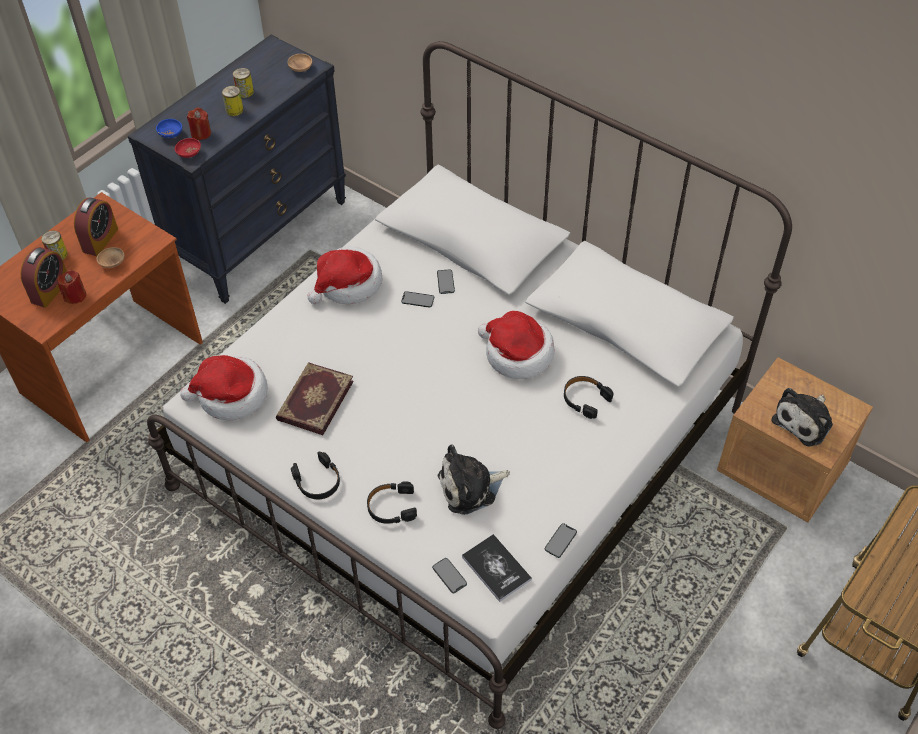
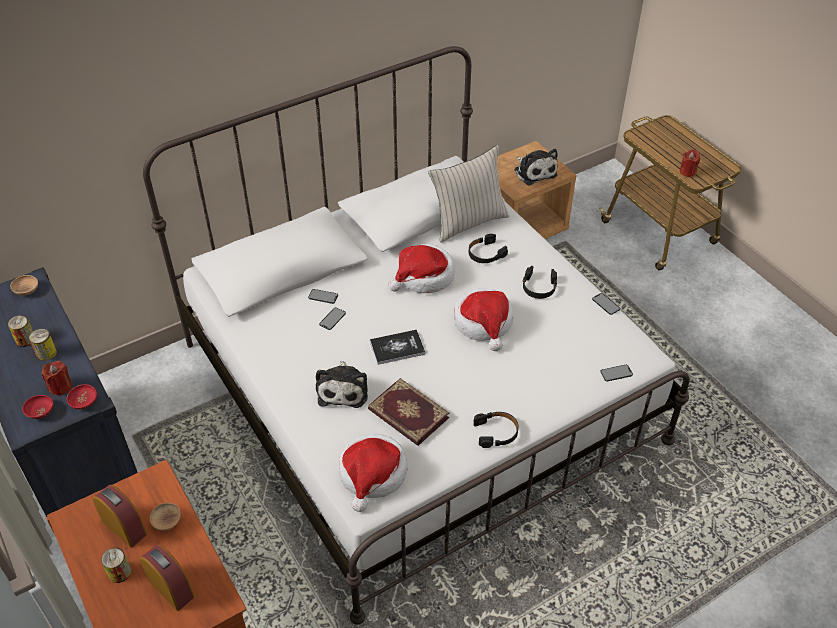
camera: 70 degrees left, 5 degrees down
(75, 296) = (194, 564): red candle -> red candle (687, 172)
(170, 134) = (40, 412): blue bowl -> red bowl
(348, 284) = (287, 359): hat -> hat (484, 323)
(391, 507) = (541, 391): black headphones -> black headphones (539, 287)
(470, 487) = (540, 339): plush toy -> plush toy (343, 389)
(496, 568) = (618, 345): book -> book (397, 348)
(631, 367) = (468, 222): none -> beige pillow

